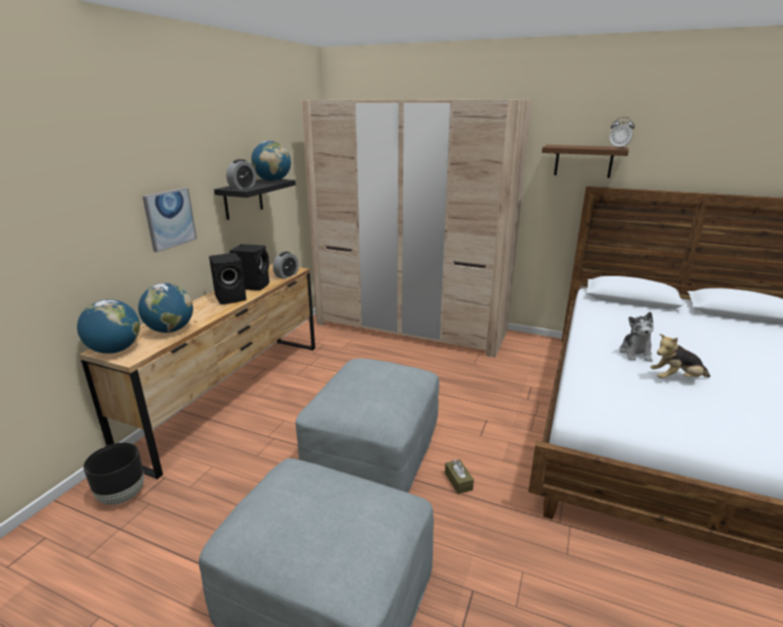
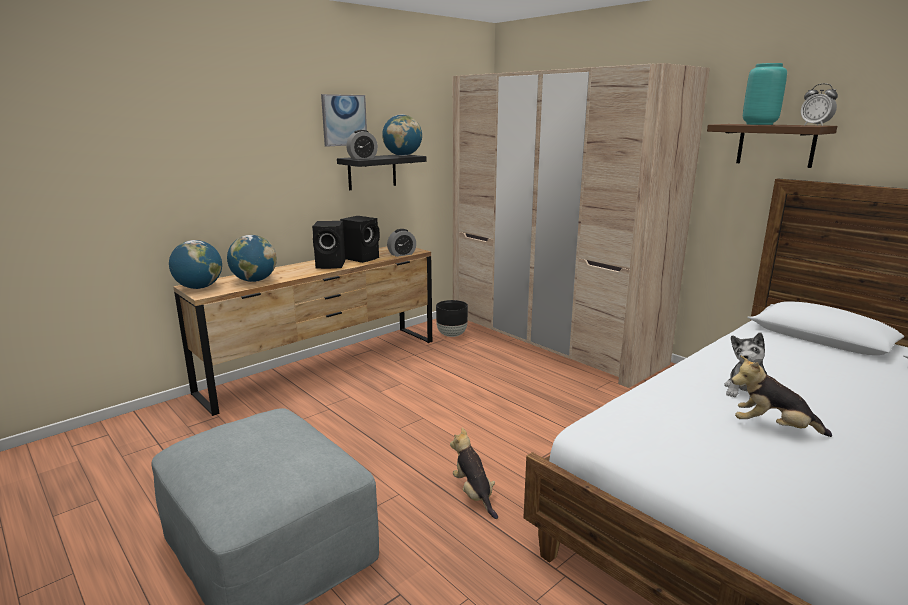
camera: 25 degrees right, 5 degrees down
(122, 496) = (178, 421): black planter -> black planter (451, 335)
(169, 219) = (282, 180): picture -> picture (344, 120)
(373, 447) = (413, 440): grey ottoman -> none
(458, 481) = (474, 494): brown tissue box -> plush toy
(576, 146) = (758, 124): none -> turquoise vase

